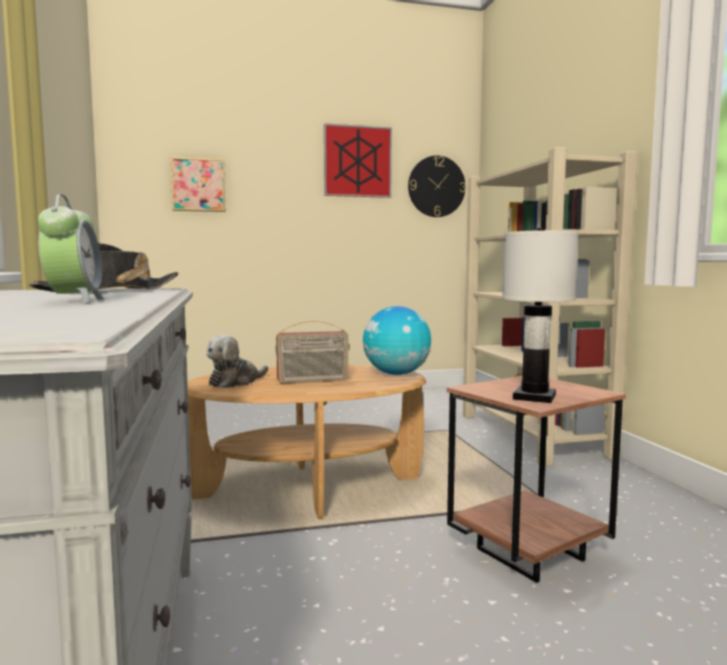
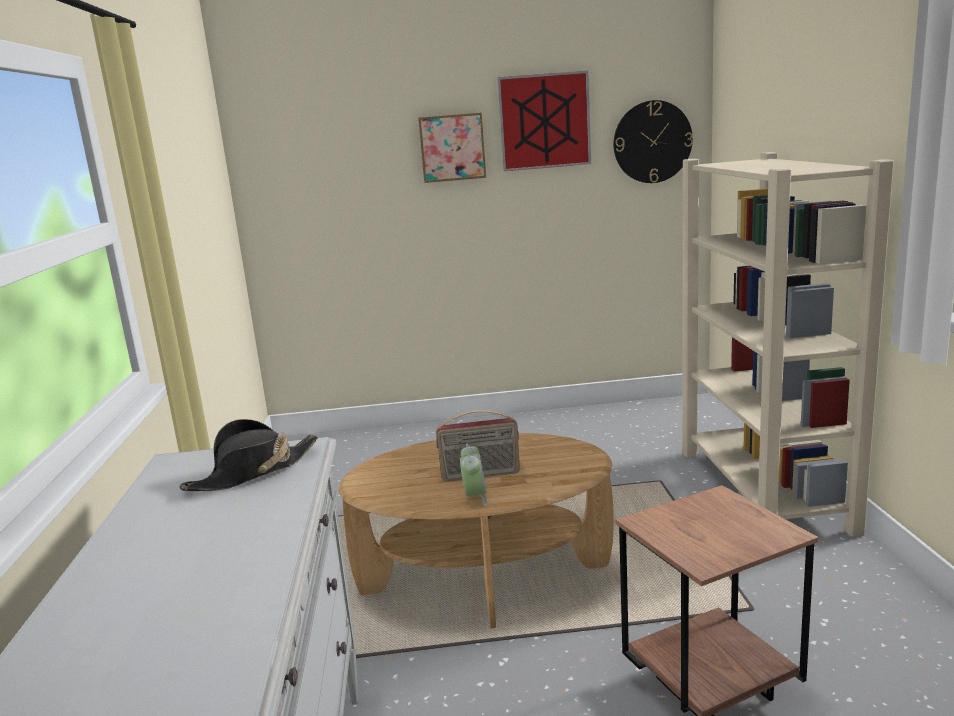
camera: 10 degrees right, 10 degrees up
(74, 301) = (222, 553): alarm clock -> alarm clock (475, 497)
(198, 185) = (347, 175): picture -> picture (452, 147)
(235, 382) = (396, 478): plush toy -> none
(397, 374) = (578, 457): globe -> none
(534, 397) = (706, 545): white table lamp -> none

